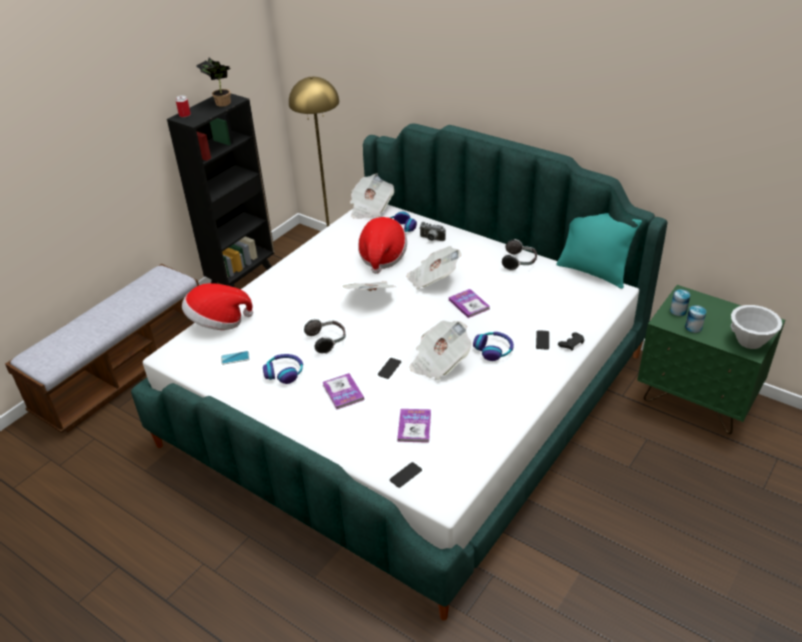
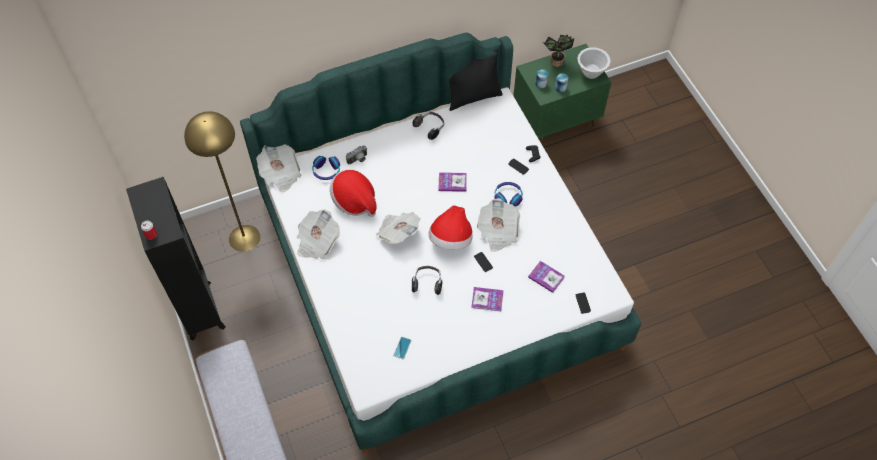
camera: 60 degrees left, 20 degrees up
(218, 323) = (350, 342): hat -> hat (451, 239)
(220, 103) = (152, 200): potted plant -> potted plant (555, 63)
(284, 372) = (441, 324): headphones -> none
(433, 279) = (407, 186): newspaper -> newspaper (317, 242)
(593, 272) = (473, 97): turquoise pillow -> black pillow

